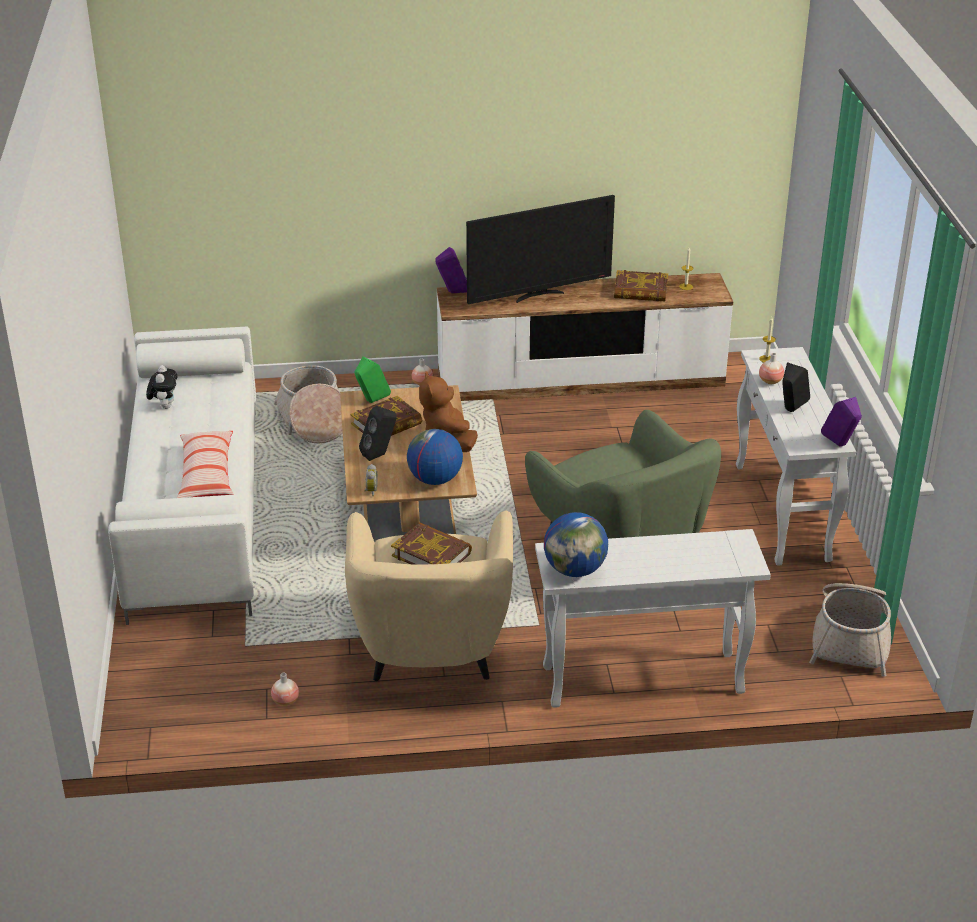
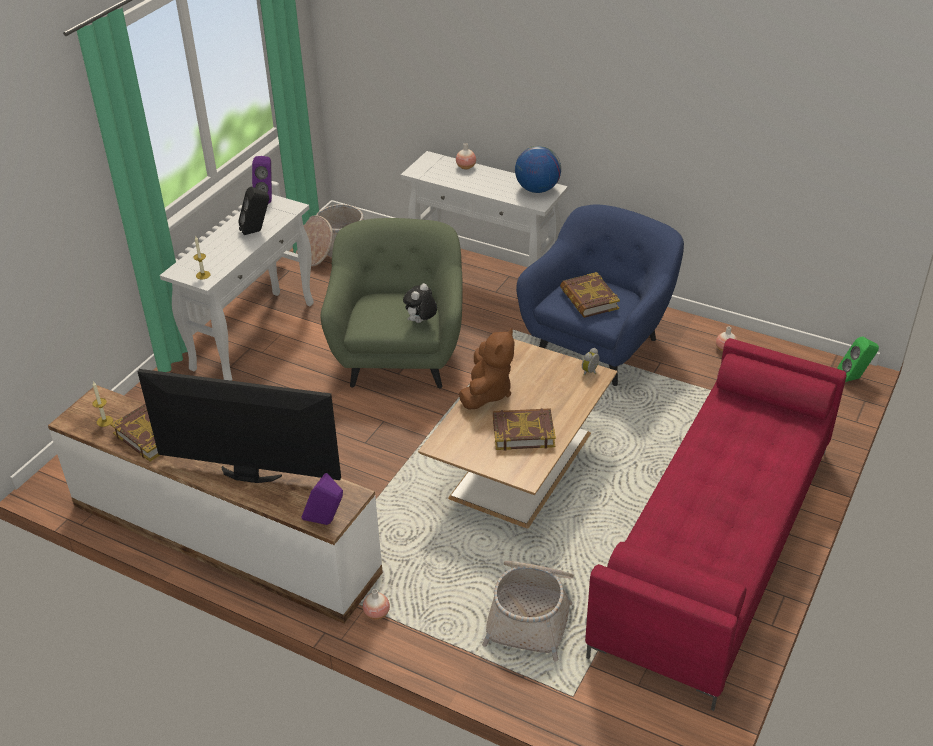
camera: 145 degrees left, 5 degrees up
(164, 406) = (728, 552): plush toy -> plush toy (421, 322)
(195, 508) = (716, 548): white sofa -> red sofa
(207, 475) = (724, 443): pillow -> none
(371, 402) = (515, 465): green speaker -> green speaker (854, 378)
(380, 455) = (556, 402): black speaker -> none
(431, 646) = (599, 345): beige armchair -> blue armchair
(435, 479) = (530, 361): globe -> none
(770, 381) = (231, 257): vase -> vase (466, 167)

